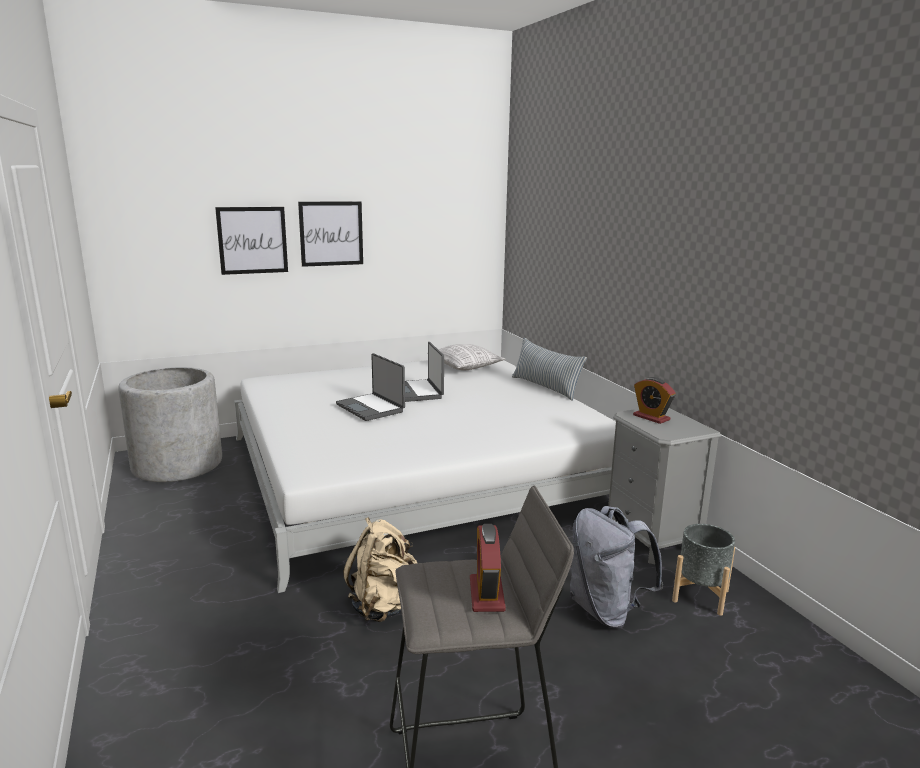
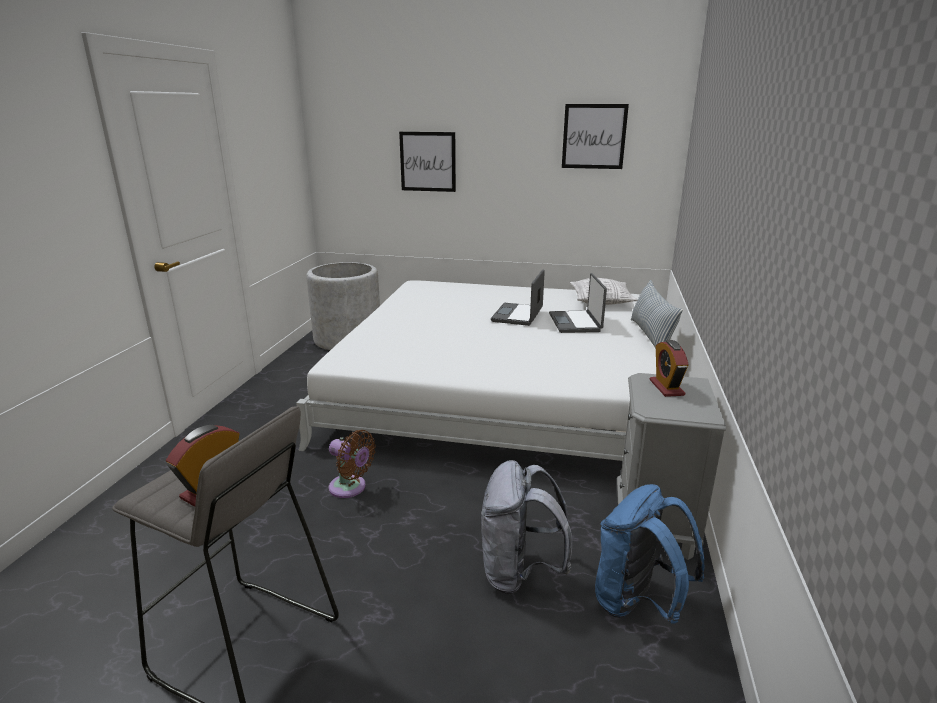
camera: 35 degrees right, 5 degrees up
(331, 233) = (496, 158): picture -> picture (594, 136)
(371, 408) = (460, 321): laptop -> laptop (576, 323)
(383, 605) = (350, 488): beige backpack -> brown fan
(700, 595) = (637, 603): grey planter -> blue backpack

